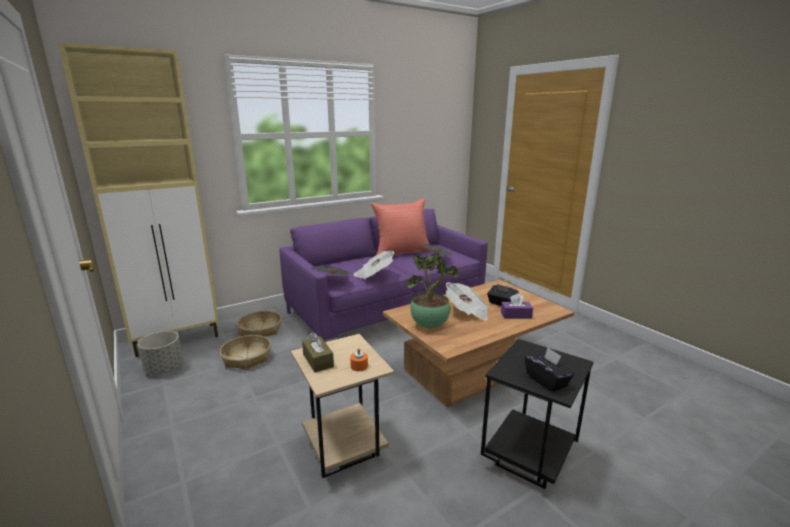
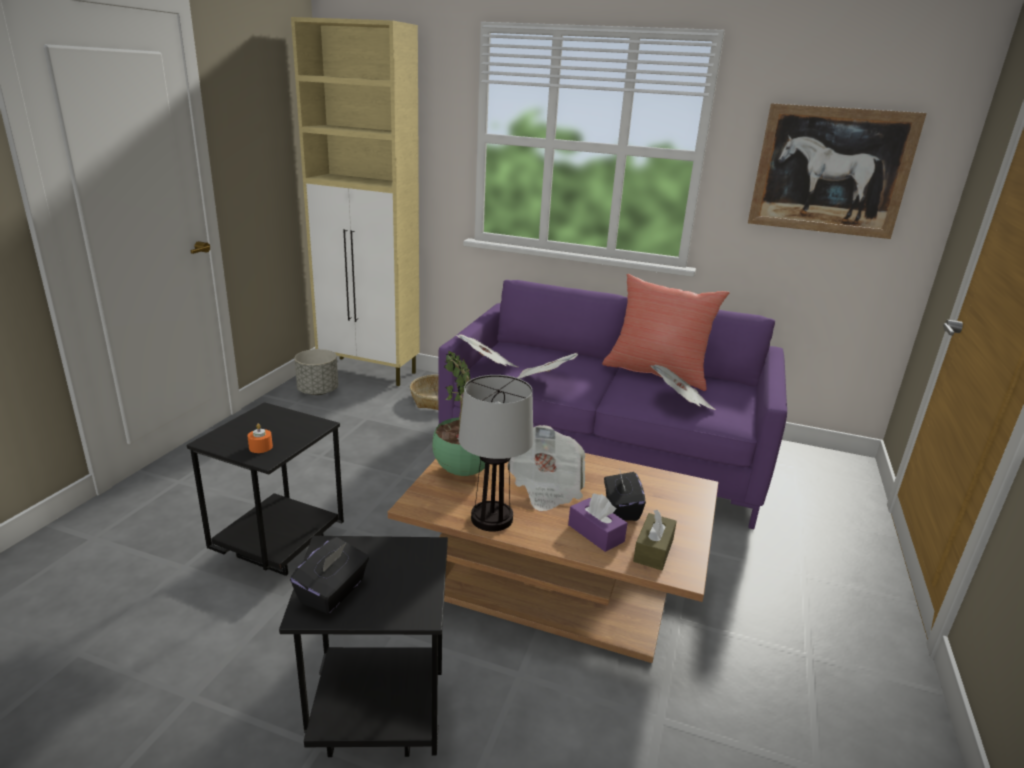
camera: 50 degrees right, 5 degrees up
(247, 358) = (380, 419): basket -> none
(318, 360) = (254, 422): brown tissue box -> brown tissue box (653, 550)
(343, 451) = (278, 550): beige side table -> black side table
(428, 133) = (830, 171): none -> picture
(482, 333) = (492, 519): none -> table lamp

